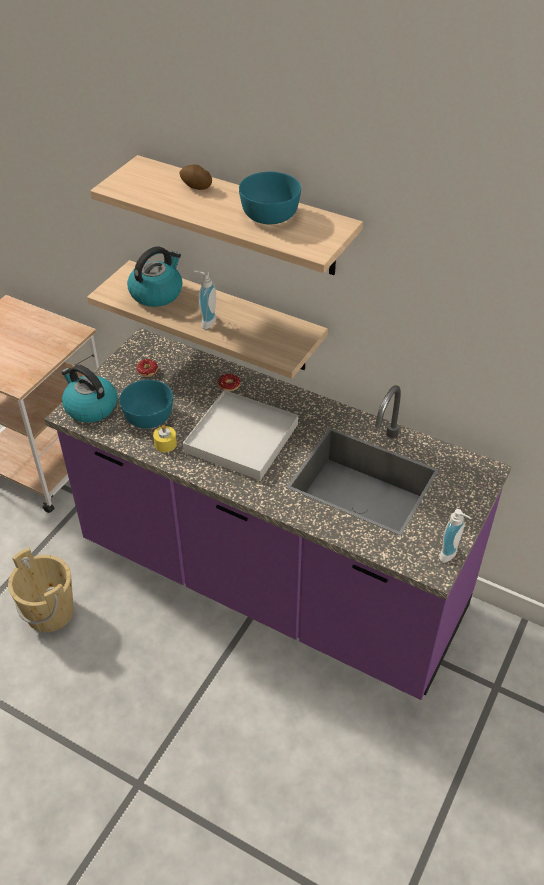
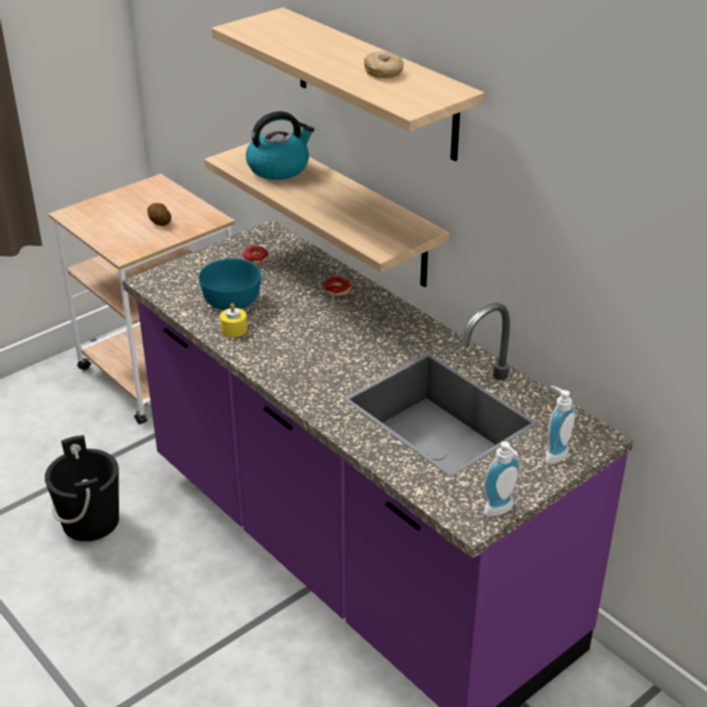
camera: 20 degrees right, 10 degrees down
(50, 612) = (90, 521): beige bucket -> black bucket
(90, 407) = (175, 280): kettle -> none
(196, 186) = (322, 39): potato -> potato (159, 222)
(206, 321) = (315, 201): soap dispenser -> soap dispenser (553, 454)
(241, 438) = (320, 341): white tray -> none
(270, 215) = (384, 72): turquoise bowl -> donut

